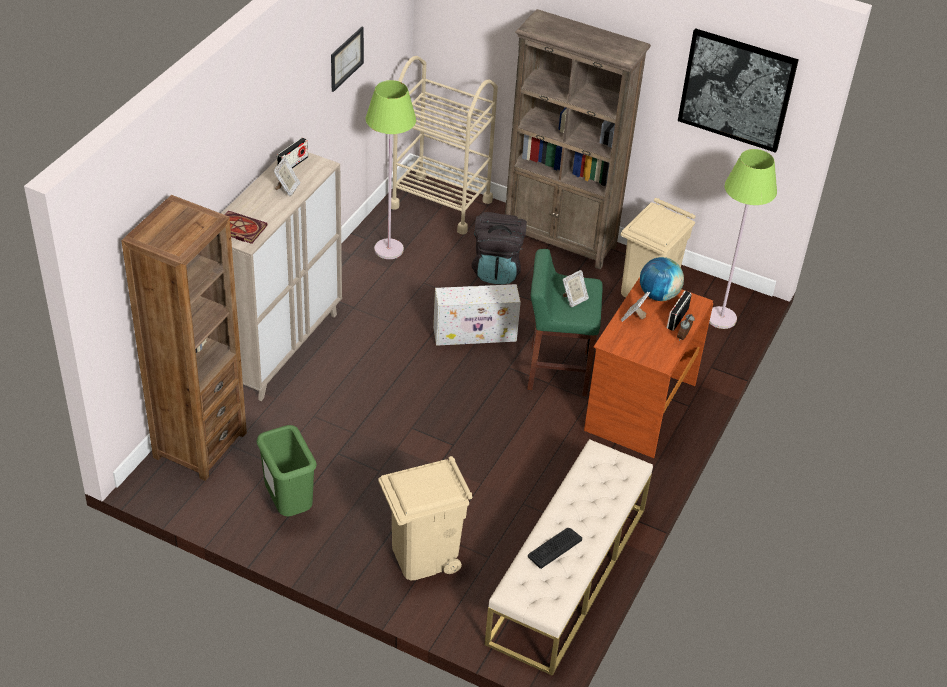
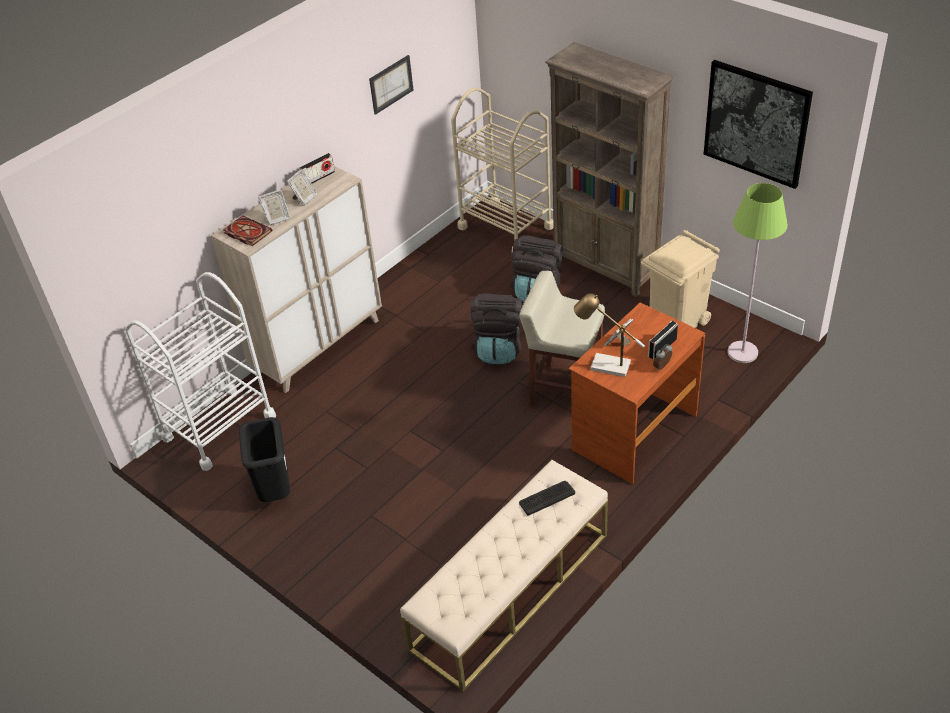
camera: 20 degrees right, 0 degrees up
(200, 445) = (219, 427): brown bookcase -> white cart
(288, 506) = (274, 491): green trash can -> black trash can
(389, 249) = (445, 265): green floor lamp -> none
(423, 556) = (379, 554): beige trash can -> none
(476, 334) = (498, 348): white storage box -> black backpack
(554, 548) = (479, 564): keyboard -> keyboard (546, 498)
(557, 370) = (564, 389): green stool -> beige stool
(574, 299) = (569, 322): picture frame -> picture frame (277, 219)
(628, 340) = (604, 365): none -> table lamp
(658, 295) = (650, 323): globe -> none

